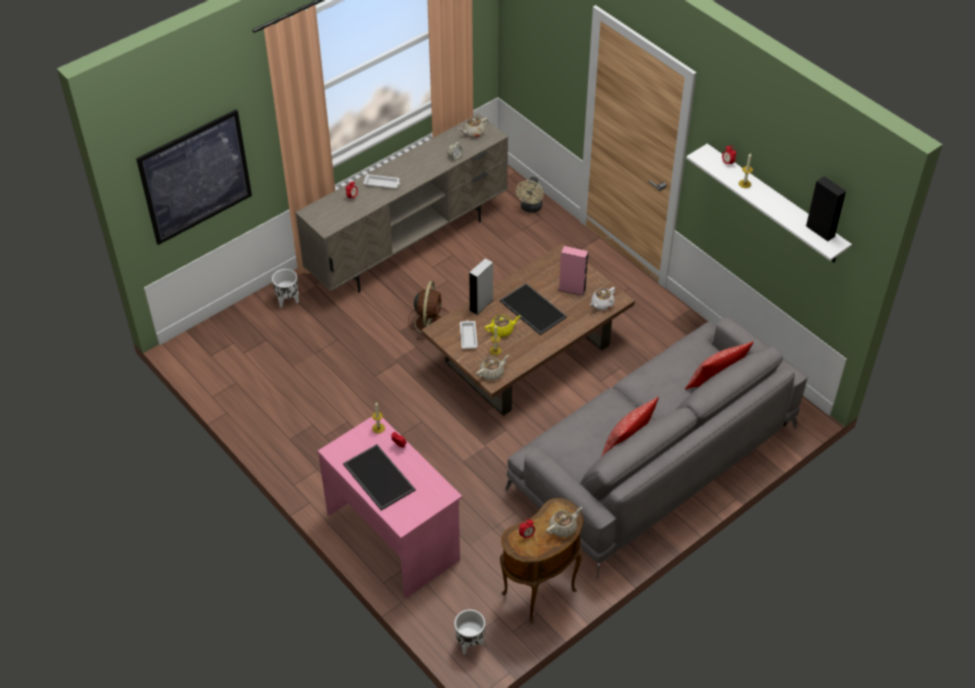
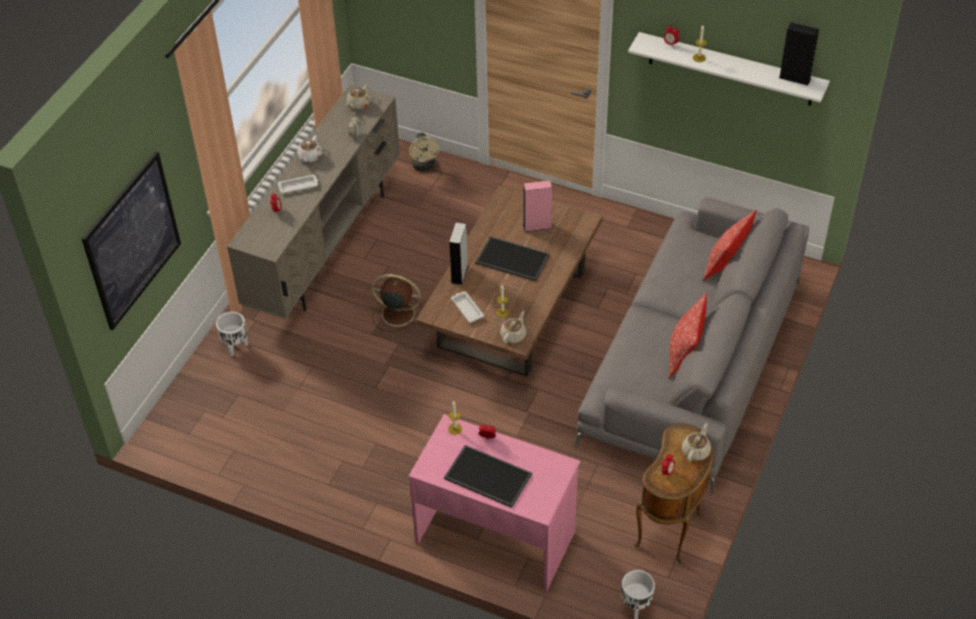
camera: 25 degrees left, 0 degrees up
(430, 322) = (396, 313): brown fan -> brown fan turned 60 degrees counterclockwise
(502, 330) = (496, 290): yellow teapot -> none
(602, 304) = (574, 230): white teapot -> white teapot (309, 156)

